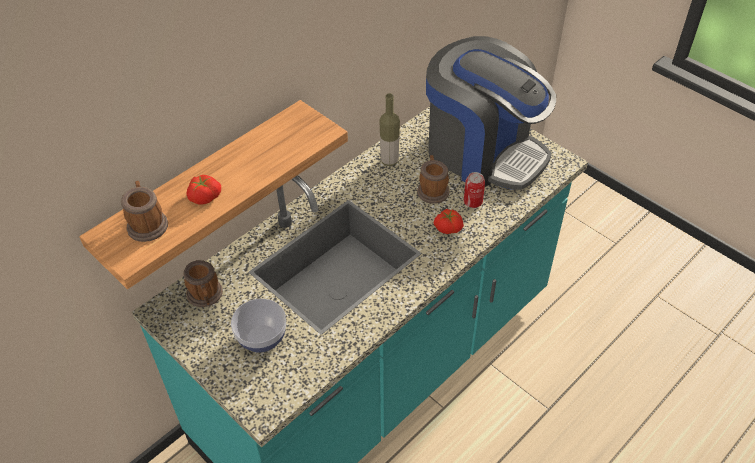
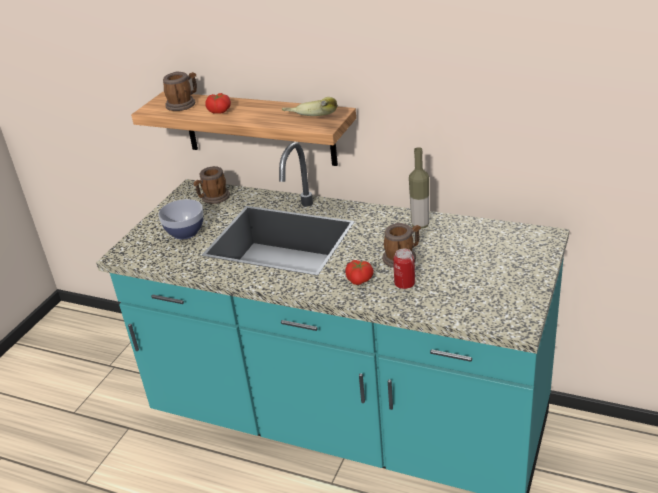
camera: 70 degrees right, 15 degrees down
(308, 138) = (310, 123): none -> banana
(483, 152) = (482, 270): coffee machine -> none

